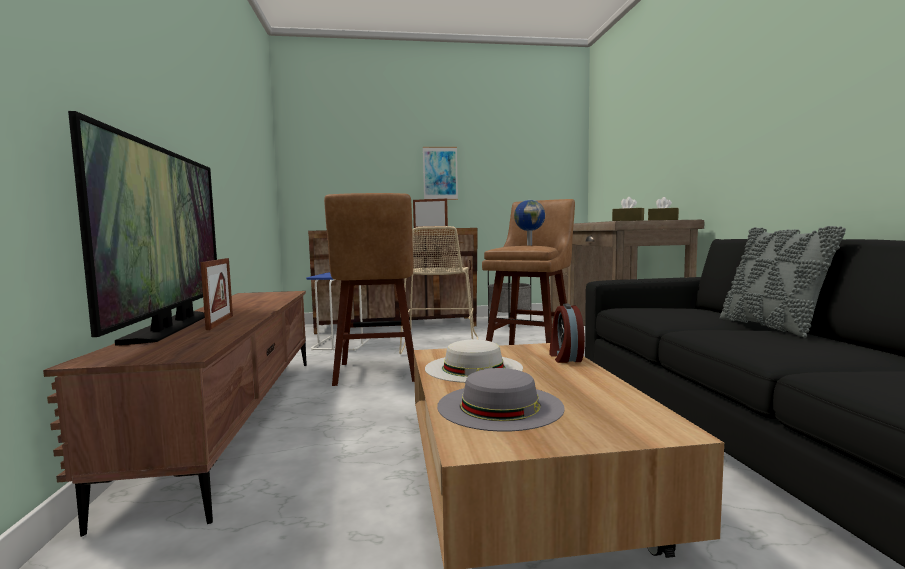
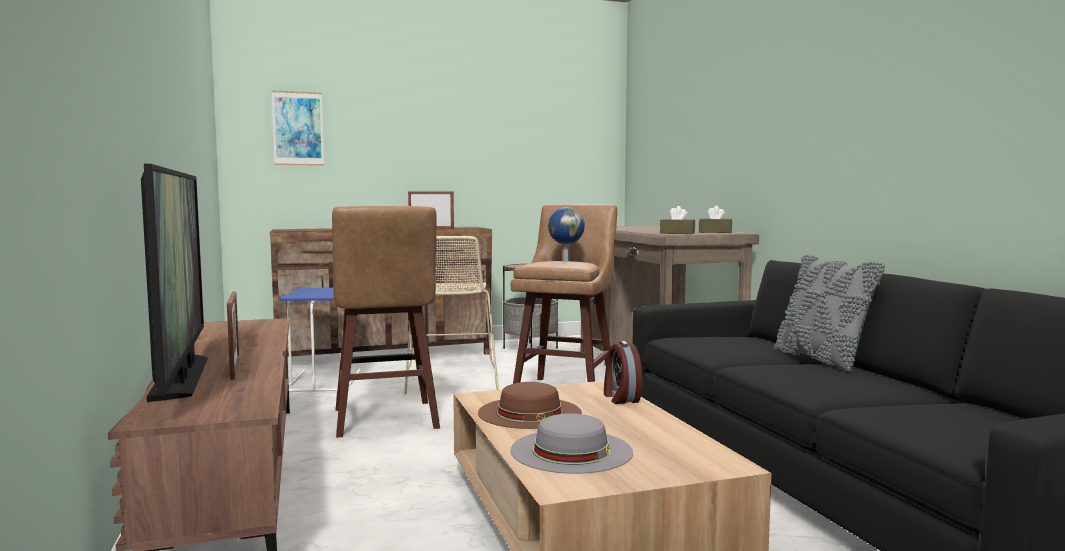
camera: 10 degrees left, 0 degrees up
(440, 173) = (440, 155): picture -> picture (298, 128)
(473, 368) = (529, 412): white hat -> brown hat

